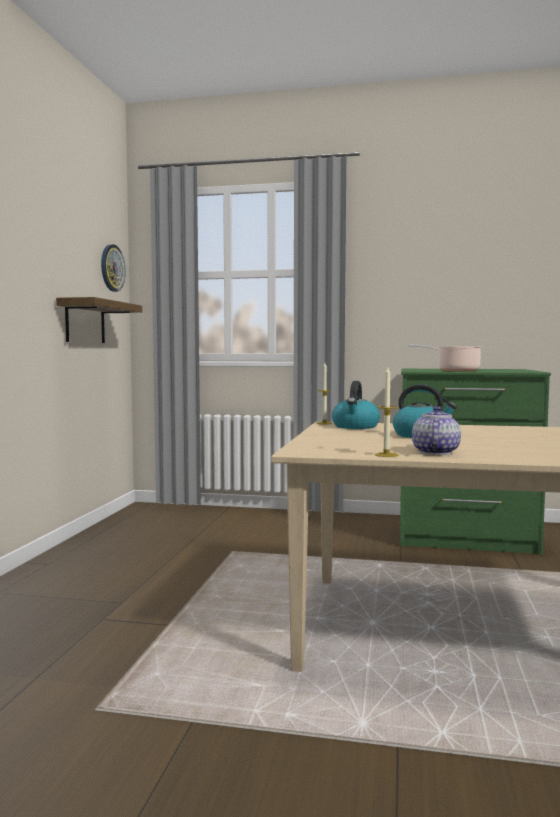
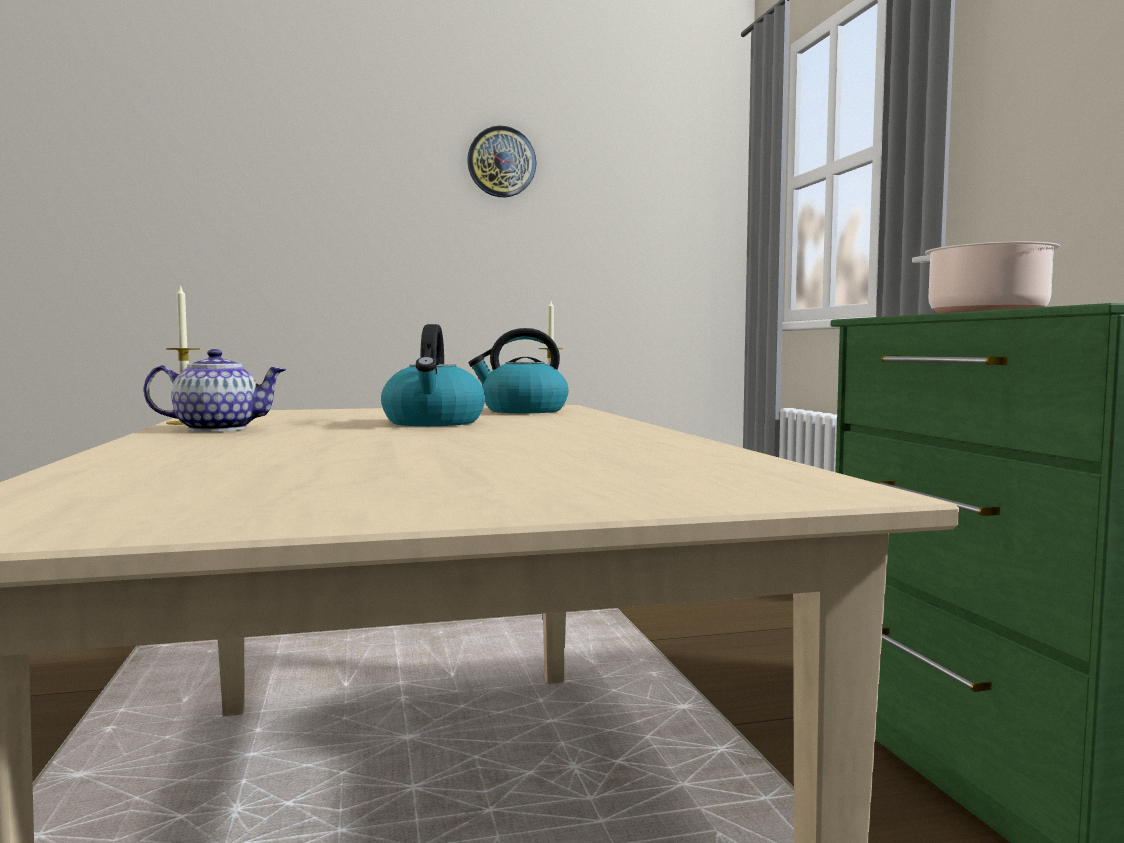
camera: 65 degrees right, 0 degrees up
(85, 322) = (618, 271): shelf -> none
(112, 268) = (694, 193): wall clock -> wall clock (501, 162)

